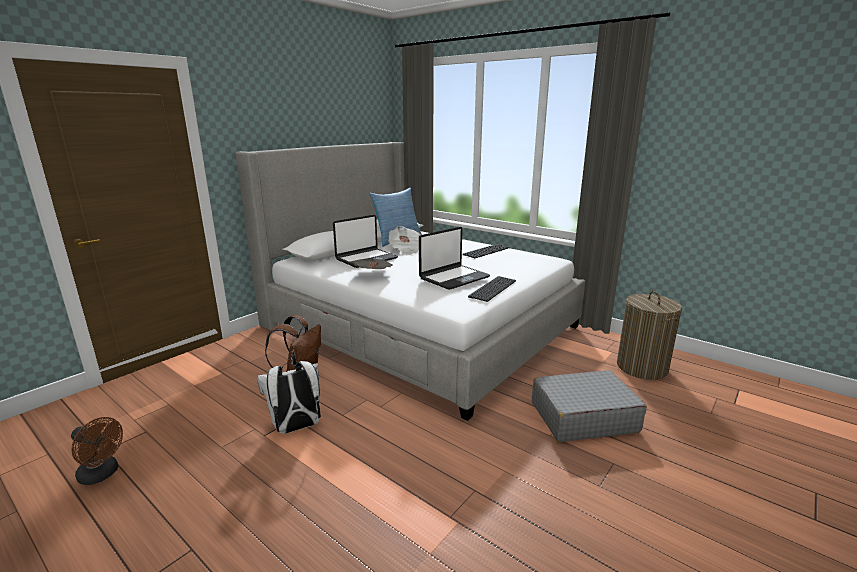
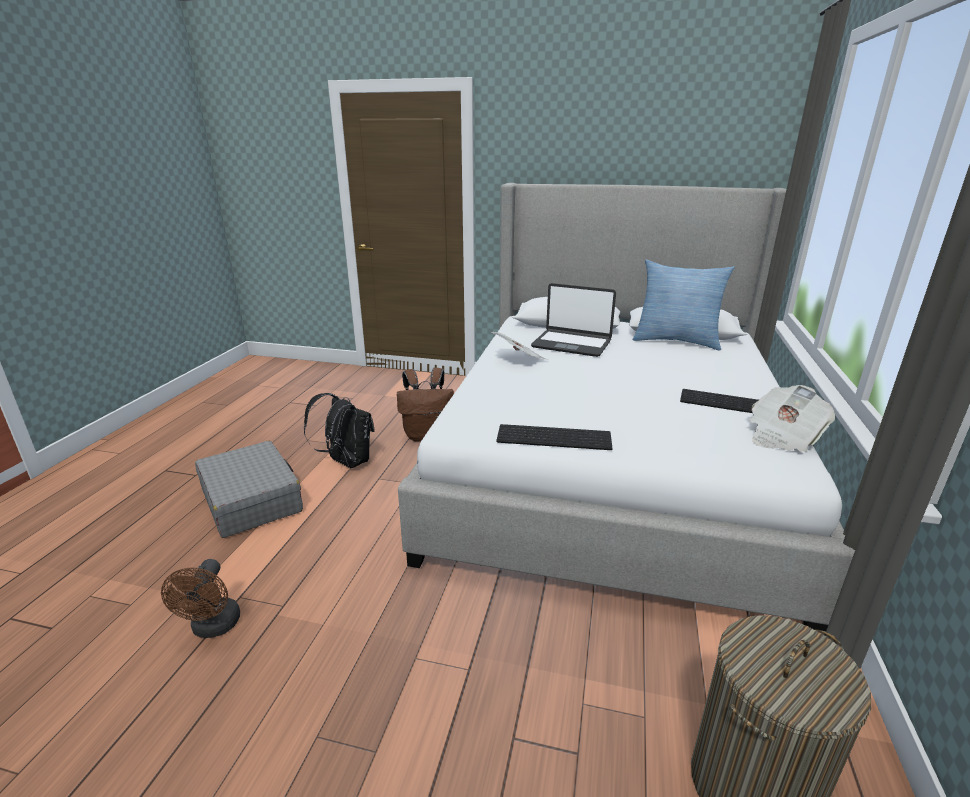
camera: 65 degrees right, 5 degrees up
(102, 474) = (264, 413): brown fan -> brown fan (213, 627)
(296, 428) = (346, 462): white backpack -> black backpack
(405, 250) = (640, 354): newspaper -> newspaper (782, 436)
(453, 278) = (560, 402): laptop -> none
(583, 417) = (485, 693): grey suitcase -> grey suitcase (252, 500)

